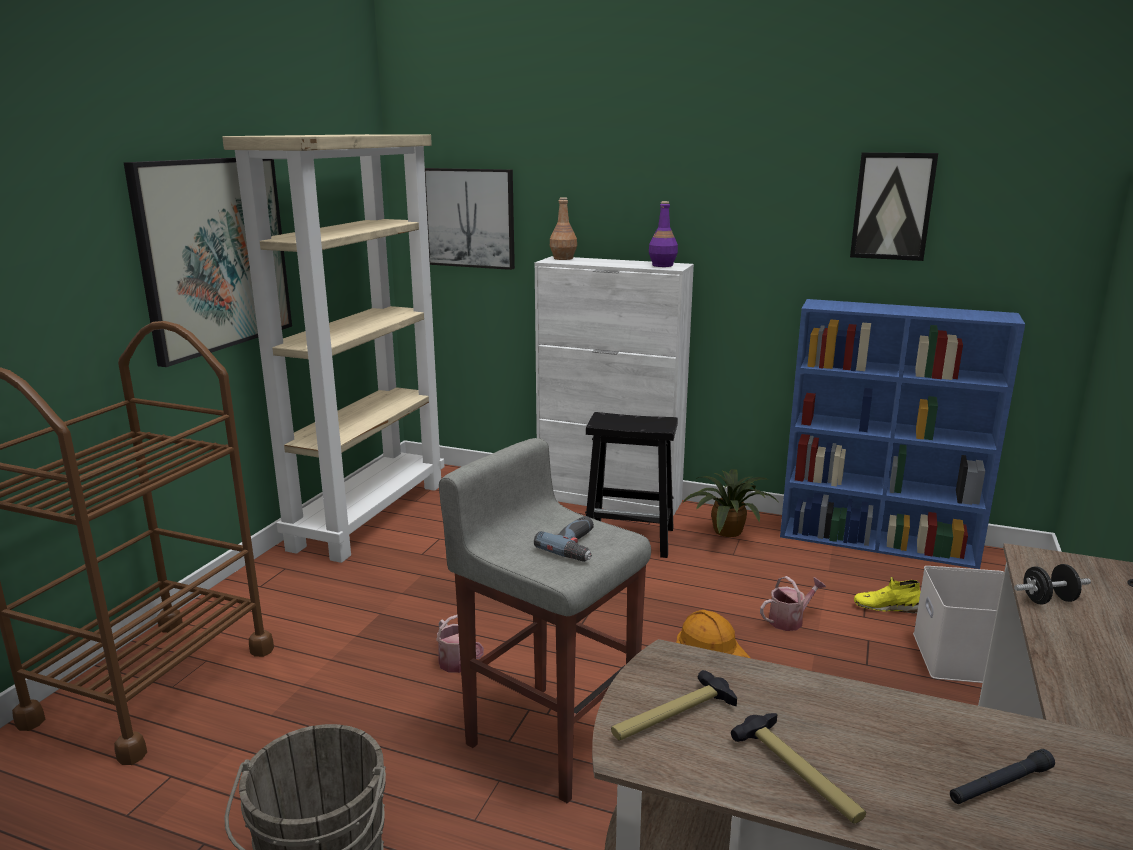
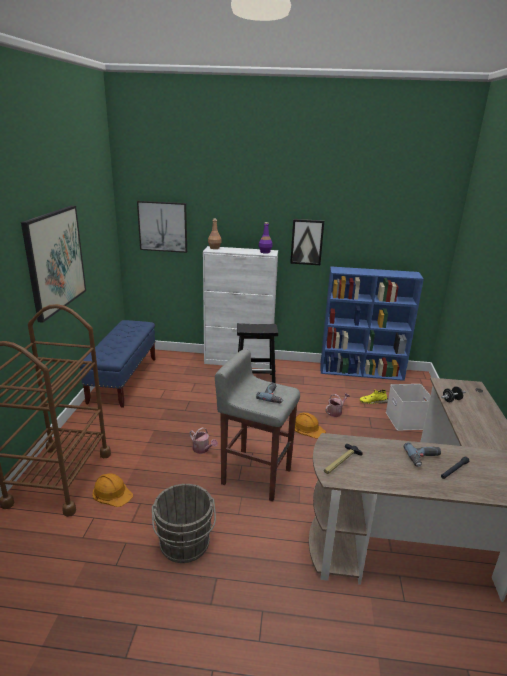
camera: 15 degrees left, 5 degrees up
(234, 729) = (112, 493): none -> orange hard hat
(369, 514) = (123, 380): beige bookcase -> blue bench
(728, 532) = (298, 373): potted plant -> none
(799, 774) = (391, 476): hammer -> none
(892, 206) = (367, 225): picture -> picture (307, 242)
(916, 739) = (424, 458): none -> power drill

